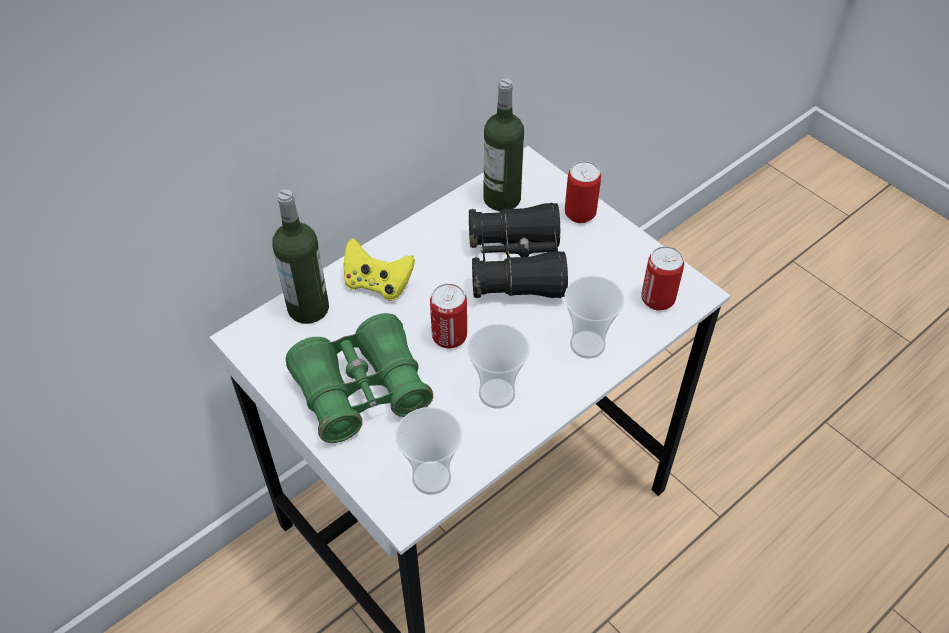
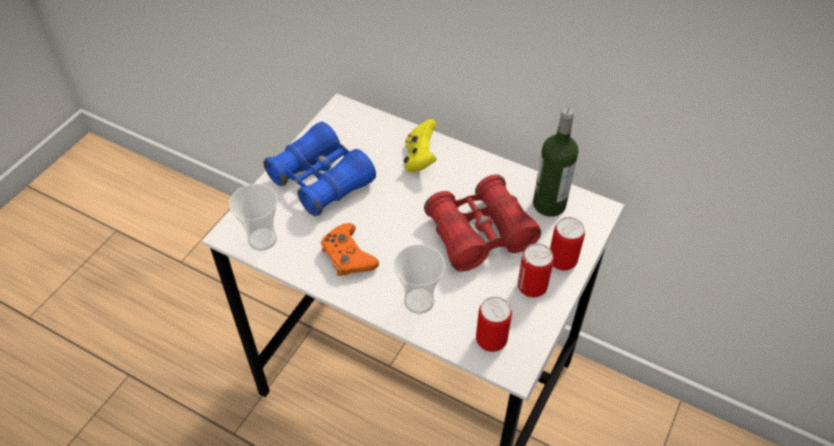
camera: 70 degrees right, 0 degrees up
(308, 308) = (380, 130): bottle -> none
(361, 391) = (321, 180): green binoculars -> blue binoculars
(449, 337) = (388, 213): can -> can (532, 287)
(497, 393) = (348, 256): cup -> orange game controller
(516, 266) = (479, 234): black binoculars -> red binoculars

